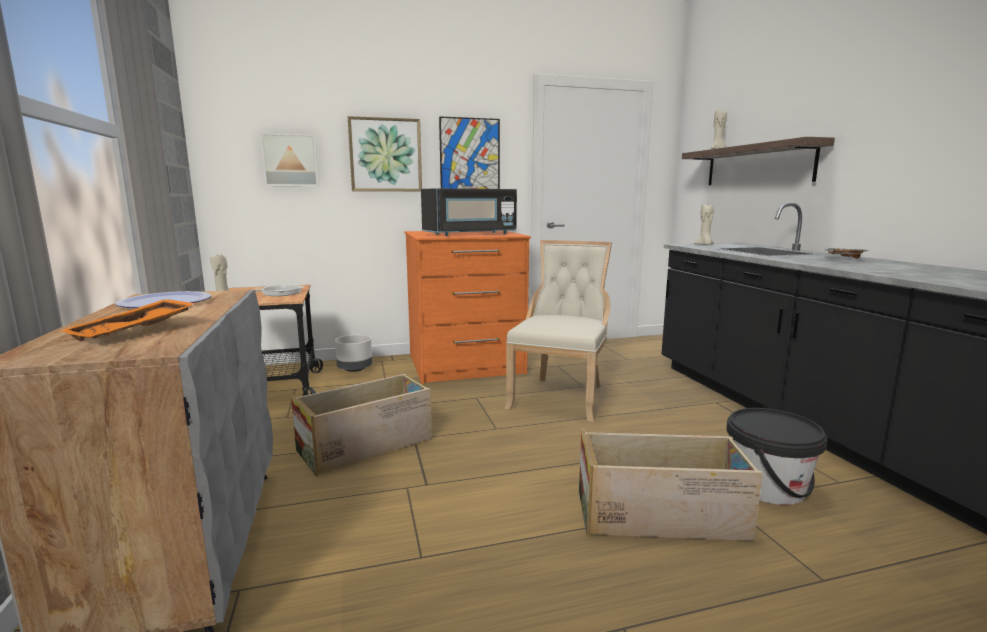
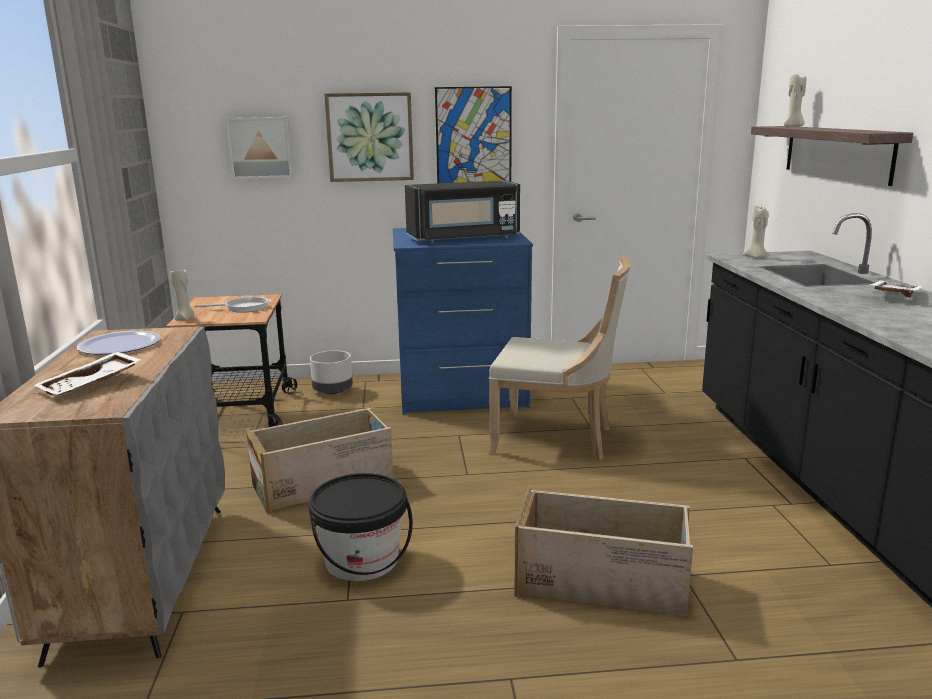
camera: 10 degrees right, 5 degrees up
(135, 331) = (91, 385): orange tray -> white tray
(465, 365) = (461, 391): orange dresser -> blue dresser
(560, 396) = (557, 439): beige chair -> beige chair turned 75 degrees clockwise
(768, 486) = (741, 562): black bucket -> black bucket (362, 560)

